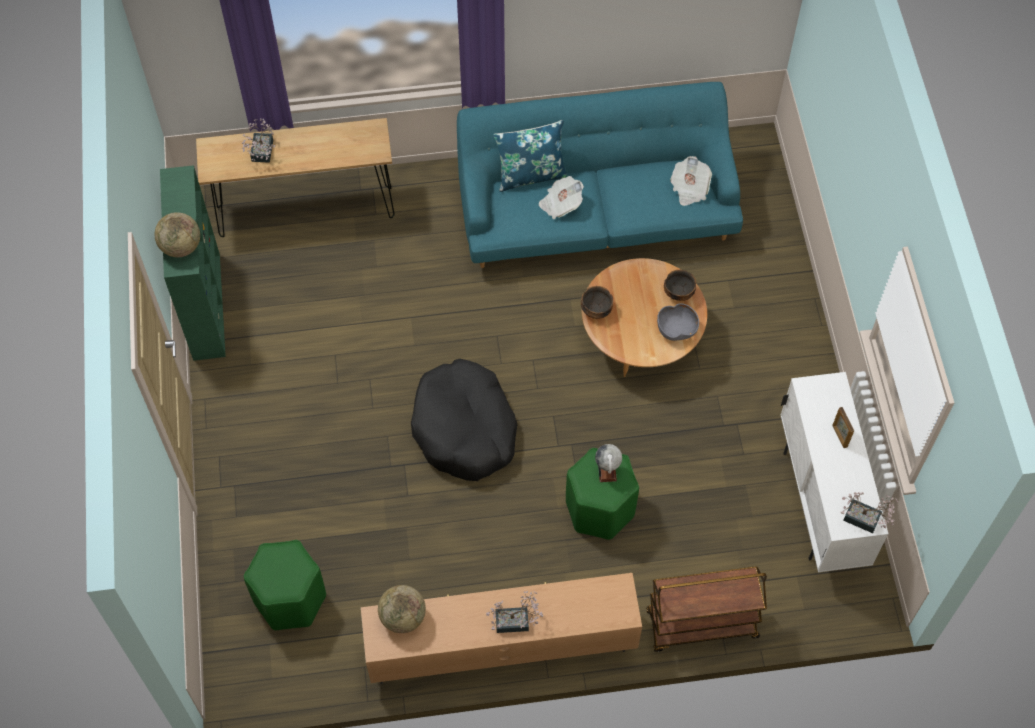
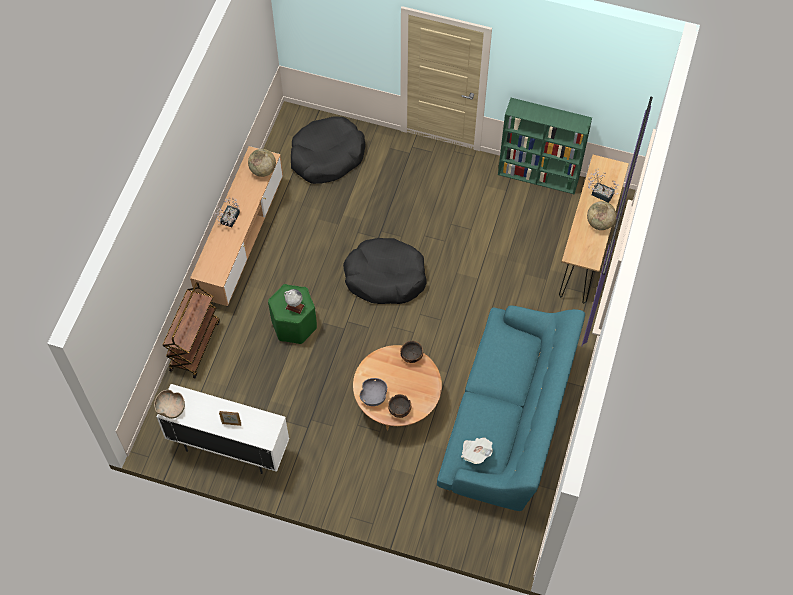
camera: 115 degrees right, 0 degrees up
(181, 247) = (528, 111): globe -> globe (599, 223)
(289, 599) = (327, 156): green stool -> black dog bed
(530, 175) = (533, 360): blue pillow -> none
(560, 204) = (500, 367): newspaper -> none
(865, 520) = (171, 408): potted plant -> brown bowl

